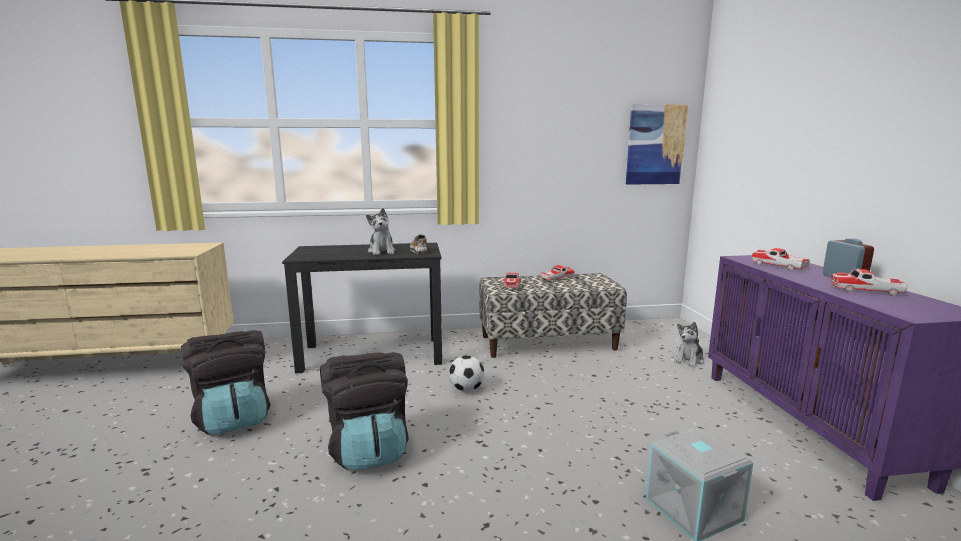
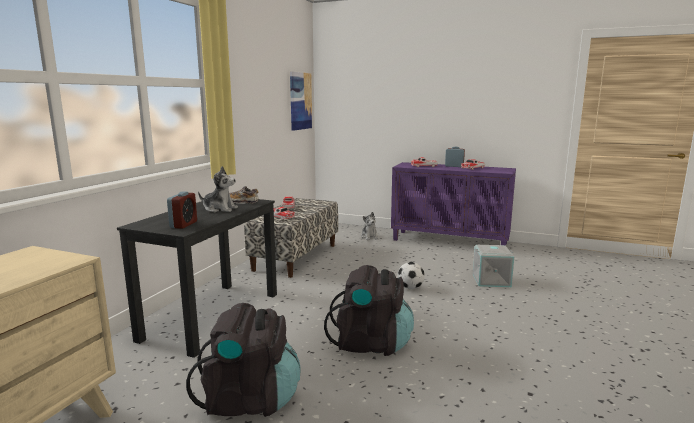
camera: 60 degrees left, 0 degrees up
(318, 254) = (183, 224): none -> alarm clock
(466, 389) = (327, 296): football -> football (410, 288)

